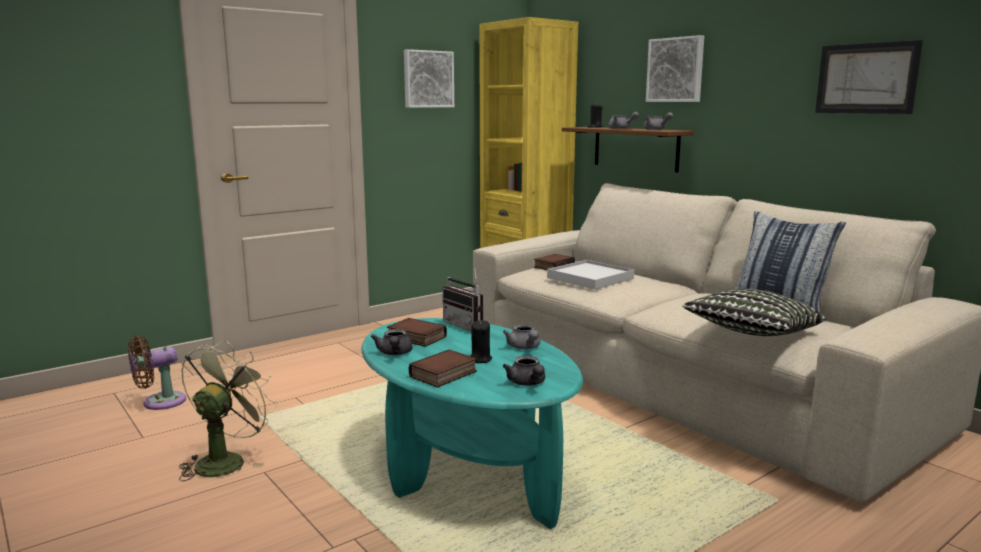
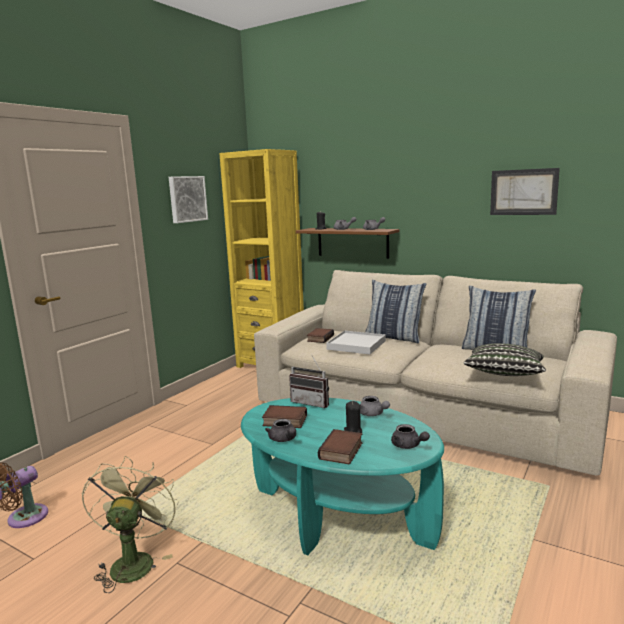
camera: 20 degrees left, 0 degrees up
(652, 278) = (394, 338): none -> pillow
(676, 70) = (381, 186): picture -> none

